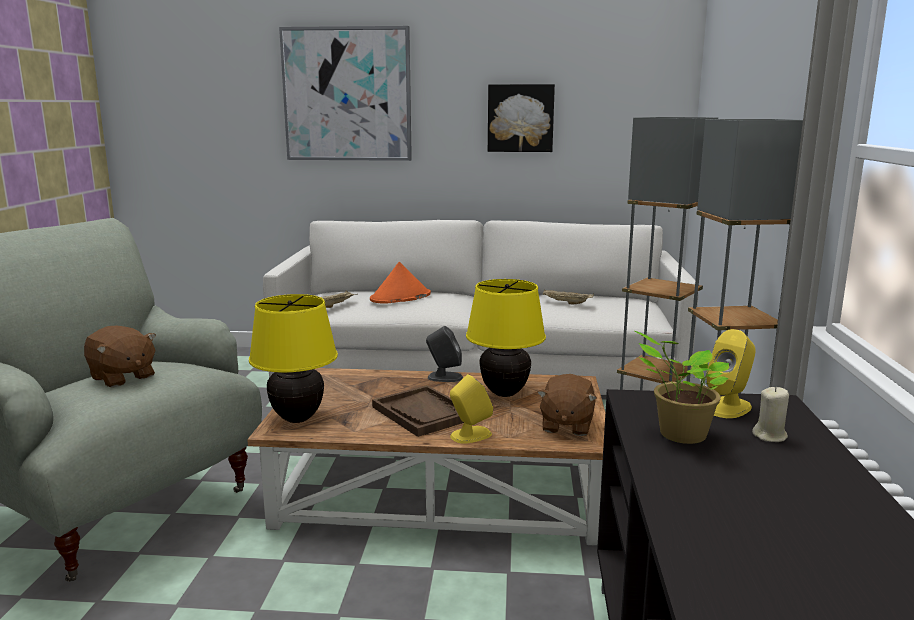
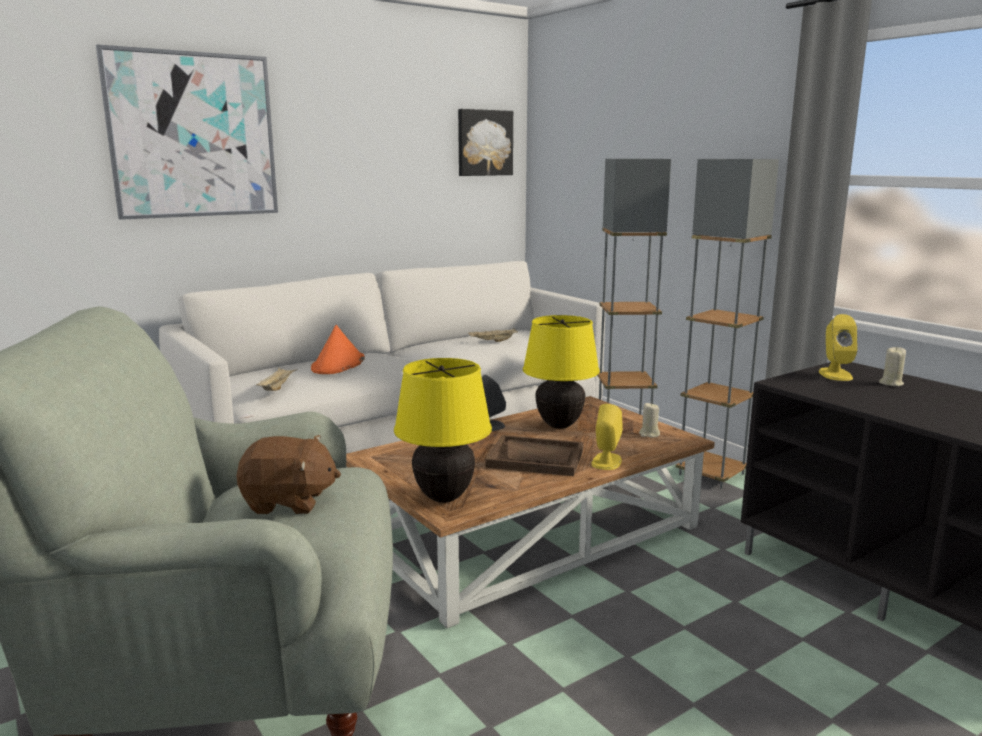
camera: 40 degrees left, 0 degrees up
(520, 118) = (384, 163): picture -> picture (484, 143)
(566, 425) = (649, 434): brown plush toy -> beige candle
(678, 434) = (857, 395): potted plant -> none

